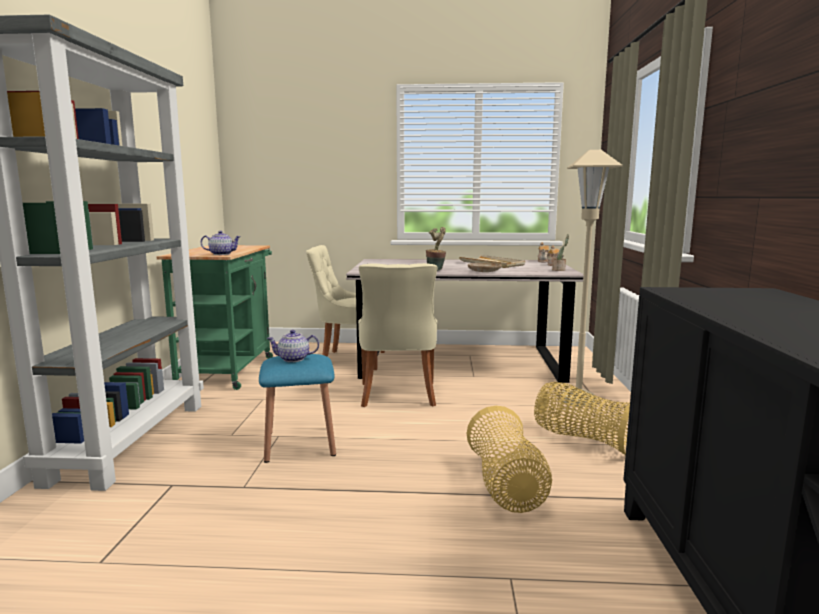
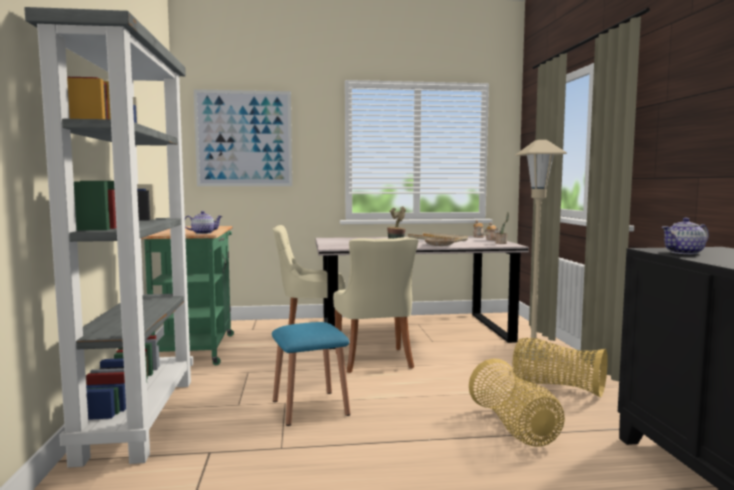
camera: 10 degrees left, 5 degrees down
(289, 152) = (244, 138): none -> picture
(294, 359) = (307, 326): teapot -> teapot (684, 252)

